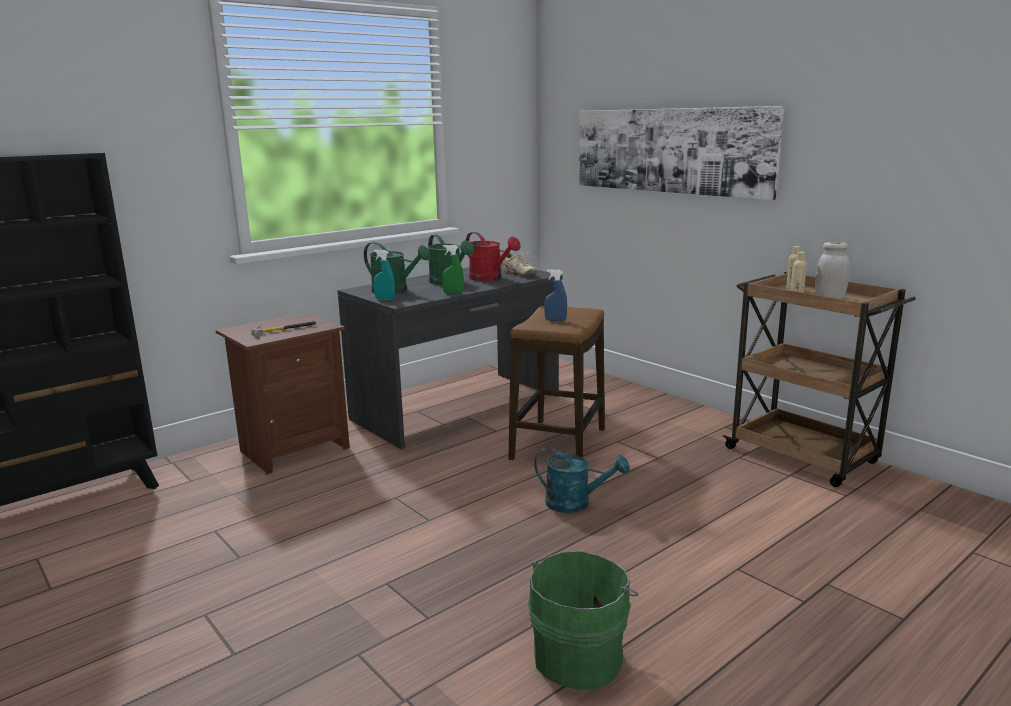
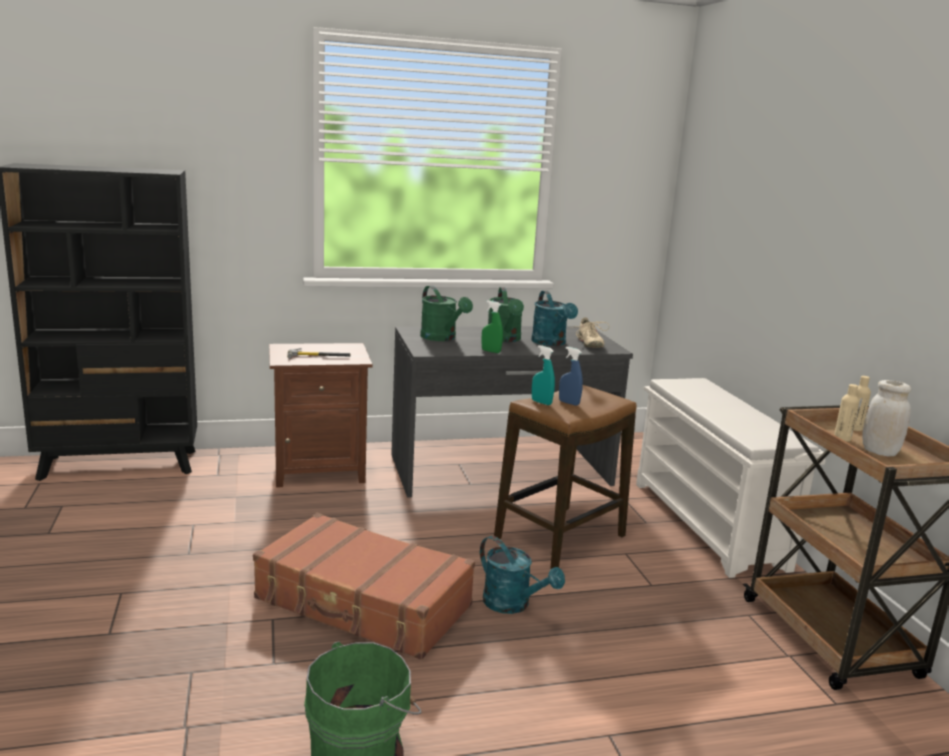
camera: 25 degrees right, 0 degrees up
(385, 299) = (419, 345): turquoise spray bottle -> turquoise spray bottle (541, 402)
(455, 543) = (363, 603): none -> brown suitcase
(490, 278) = (551, 343): red watering can -> turquoise watering can
(653, 404) = (709, 524): none -> white shoe rack
(670, 150) = (782, 231): picture -> none

